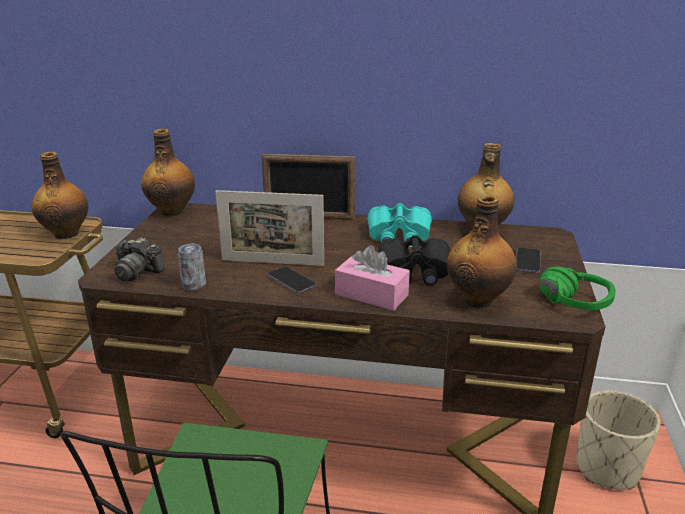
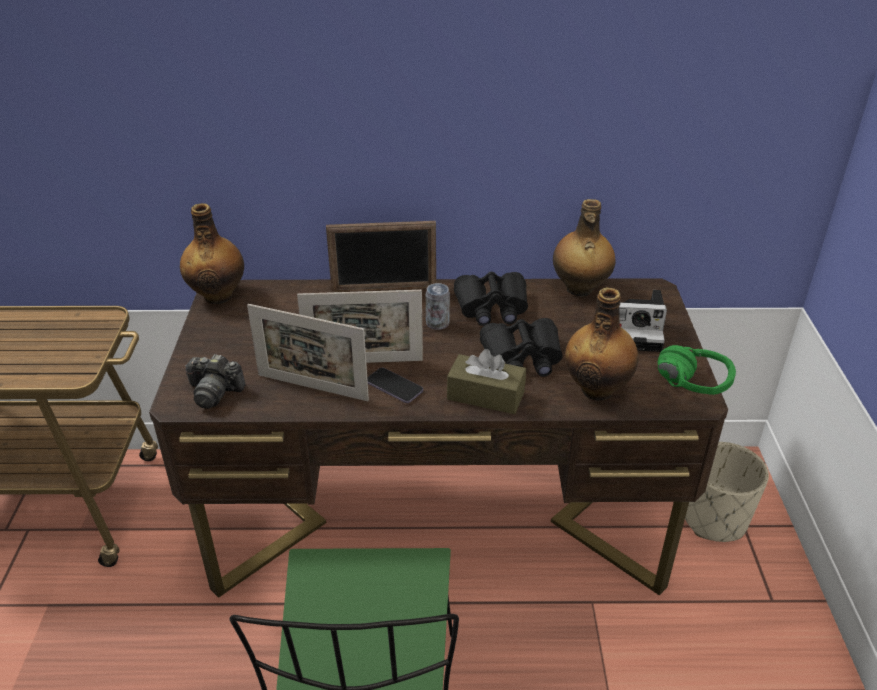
camera: 10 degrees left, 10 degrees up
(66, 233) = (91, 335): bottle -> none
(194, 285) = (287, 405): can -> can (437, 323)
(220, 276) = (312, 387): none -> picture frame
(371, 294) = (485, 395): pink tissue box -> brown tissue box
(398, 235) = (492, 307): turquoise binoculars -> black binoculars
(527, 262) = (637, 331): phone -> camera

